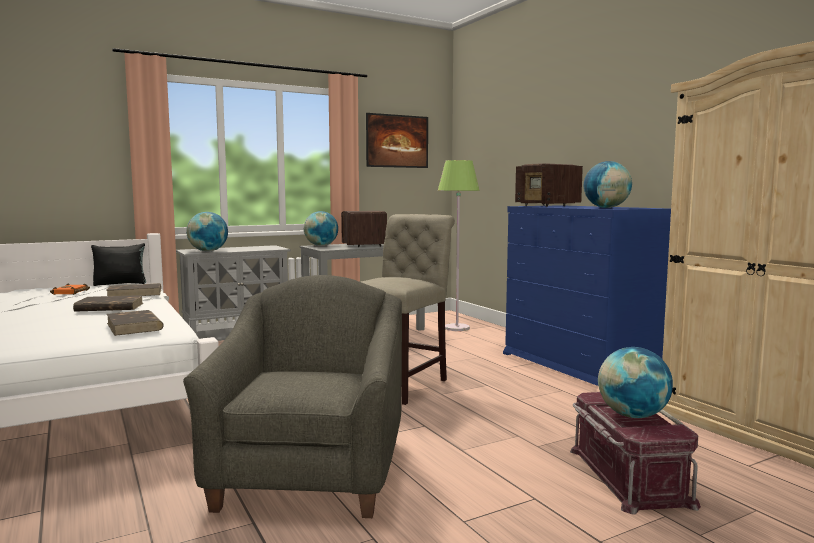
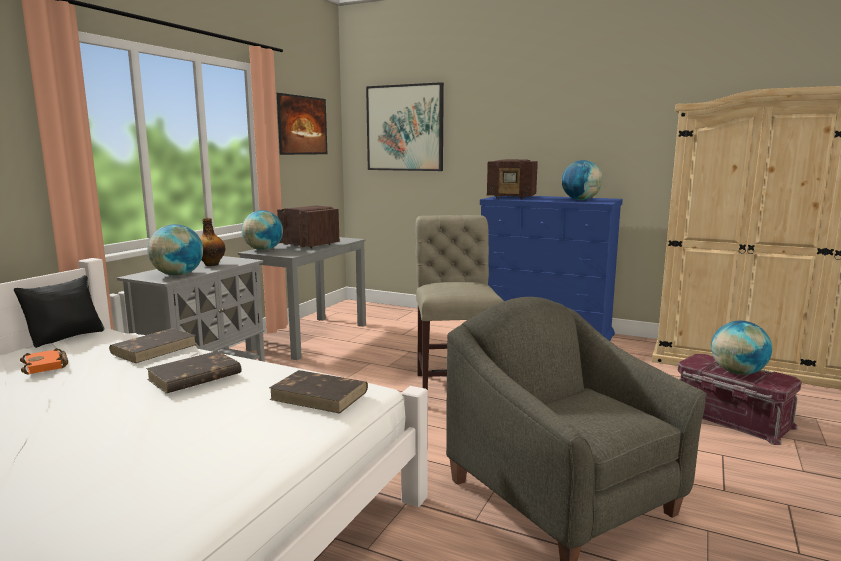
camera: 35 degrees left, 5 degrees up
(249, 248) = (211, 264): none -> bottle
(457, 328) = (390, 317): green floor lamp -> none
(493, 140) = (405, 128): none -> picture

